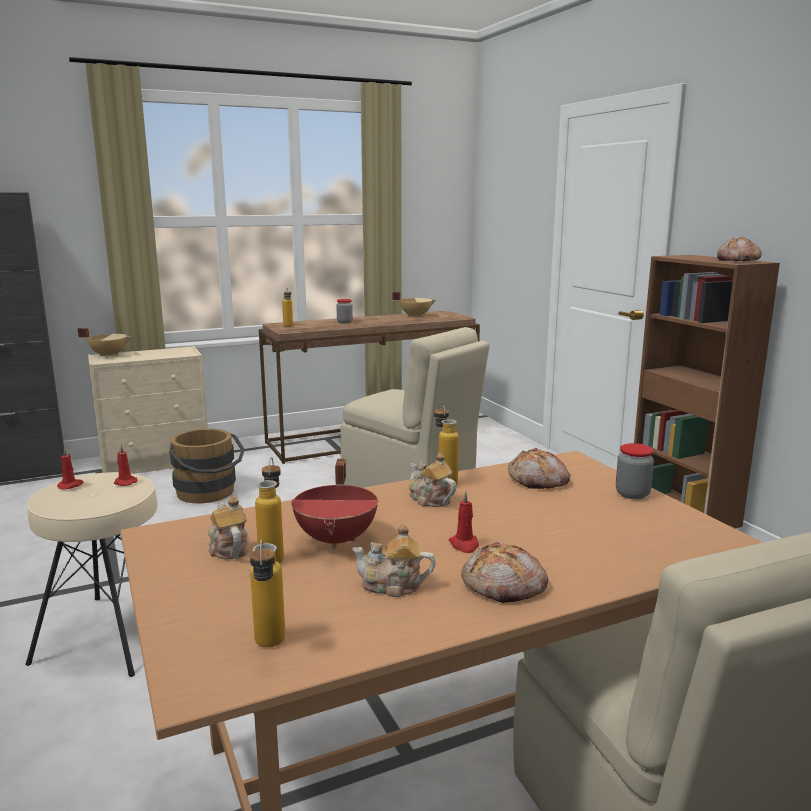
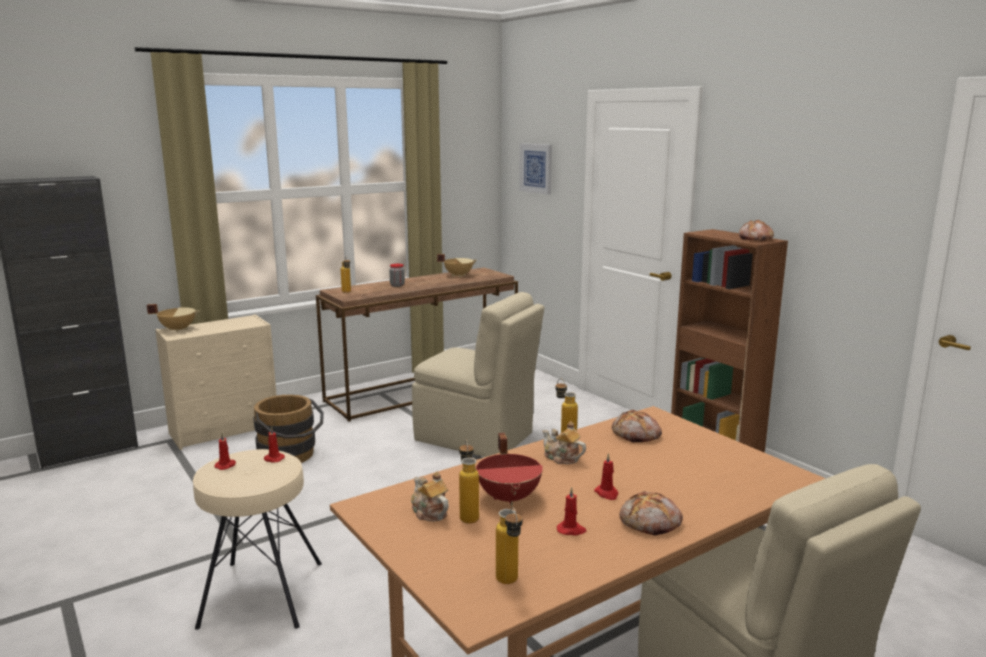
camera: 10 degrees left, 0 degrees up
(392, 586) = (571, 530): teapot -> red candle
(507, 201) = (536, 168): none -> picture
(632, 494) = (710, 441): jar -> none

